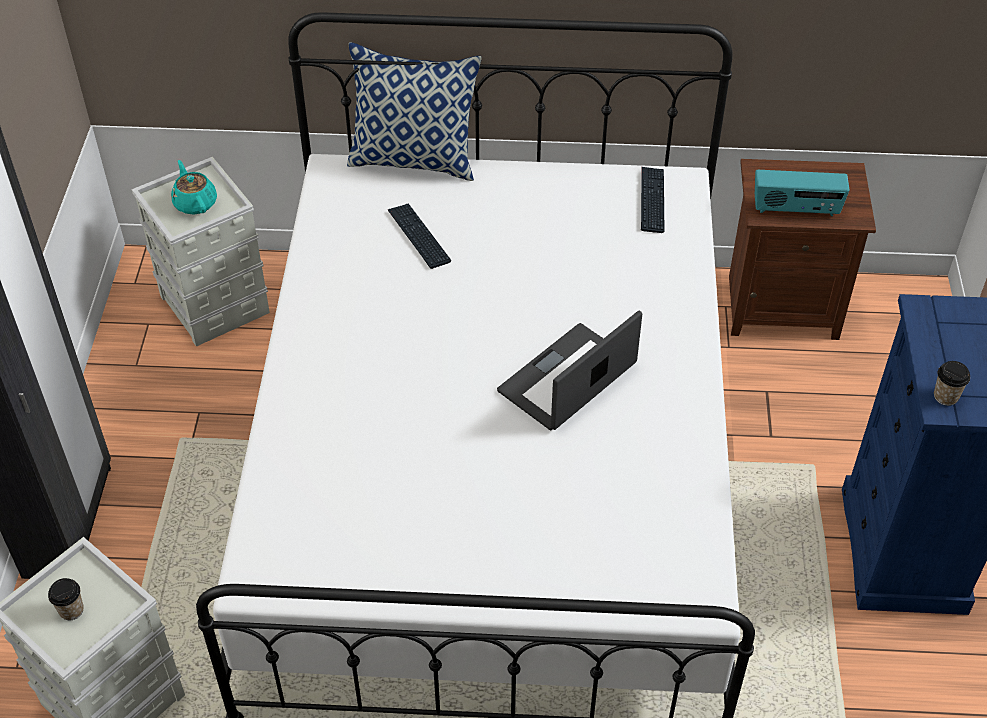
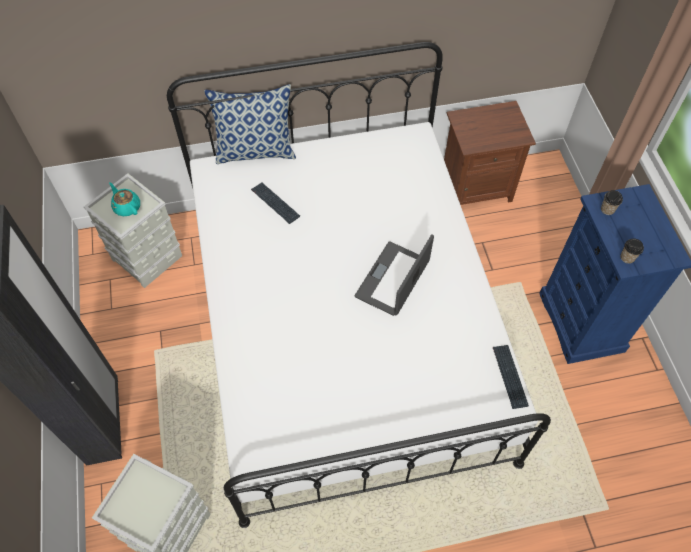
camera: 15 degrees left, 10 degrees up
(71, 610) = (142, 504): cup -> cup (607, 209)
(652, 200) = (405, 150): keyboard -> keyboard (509, 376)
(796, 209) = (487, 139): radio -> none

